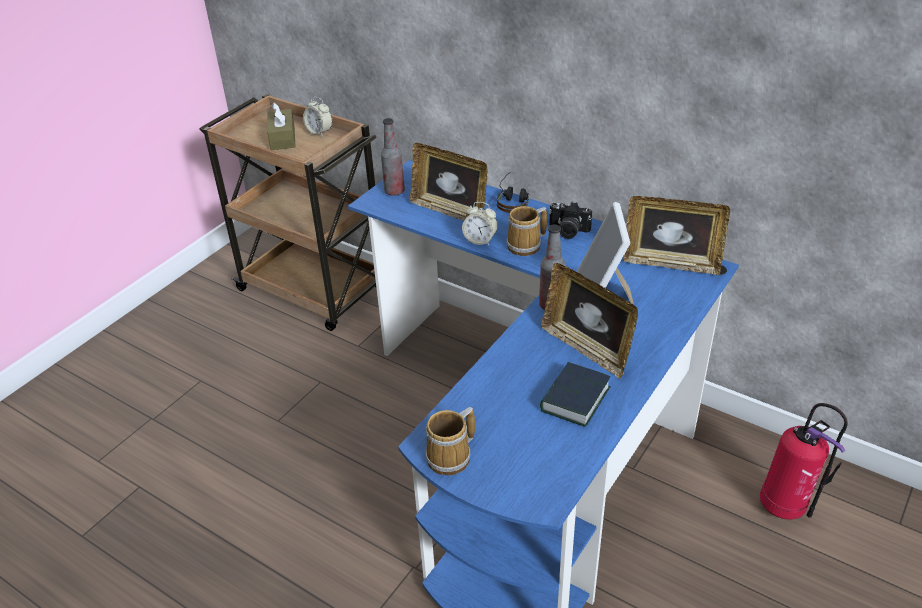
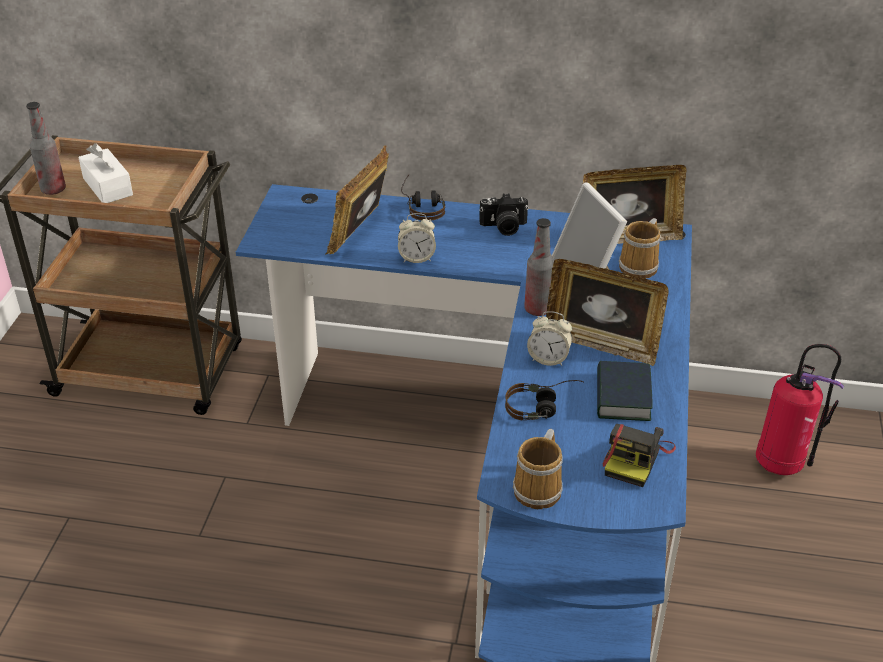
camera: 25 degrees left, 0 degrees up
(282, 138) = (107, 186): brown tissue box -> white tissue box
(319, 132) = (150, 171): alarm clock -> alarm clock (548, 358)
(394, 191) = (280, 223): bottle -> bottle (53, 189)
(450, 211) = (361, 232): picture frame -> picture frame turned 105 degrees clockwise
(501, 389) = (543, 407): none -> headphones
(526, 245) = (470, 252): mug -> mug (640, 266)
(551, 455) = (636, 458): none -> camera

